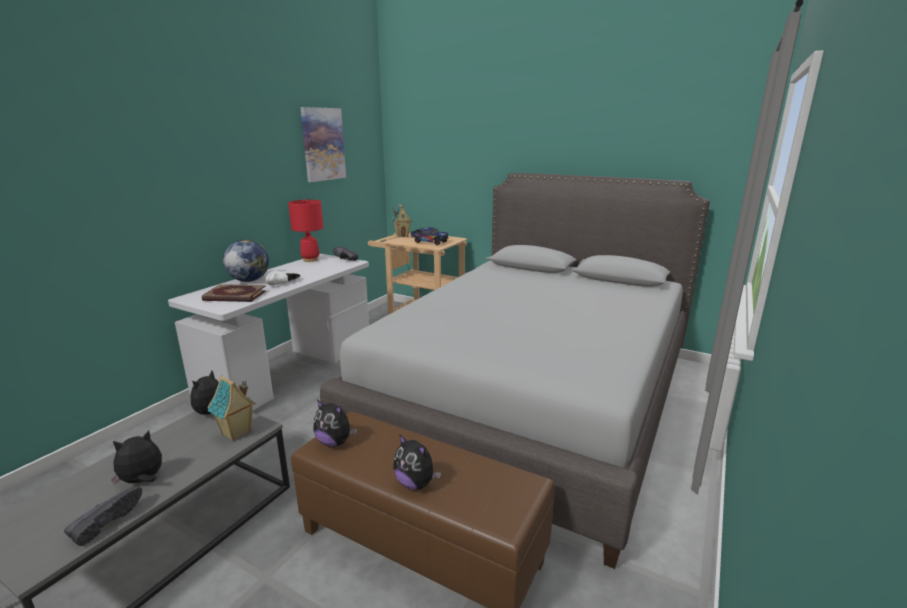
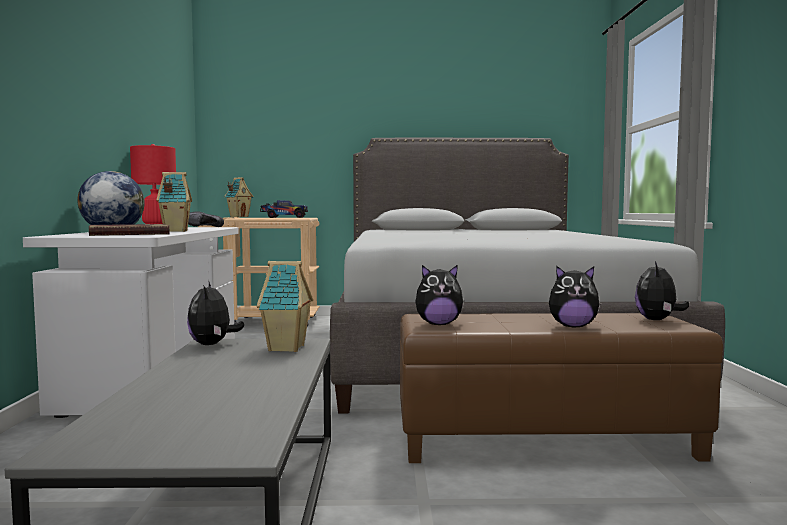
camera: 30 degrees left, 15 degrees down
(105, 522) = (265, 409): black shoe -> none
(143, 480) = (240, 384): plush toy -> plush toy (658, 320)
(284, 284) = (175, 231): white shoe -> toy house
(323, 144) = (155, 88): picture -> none

